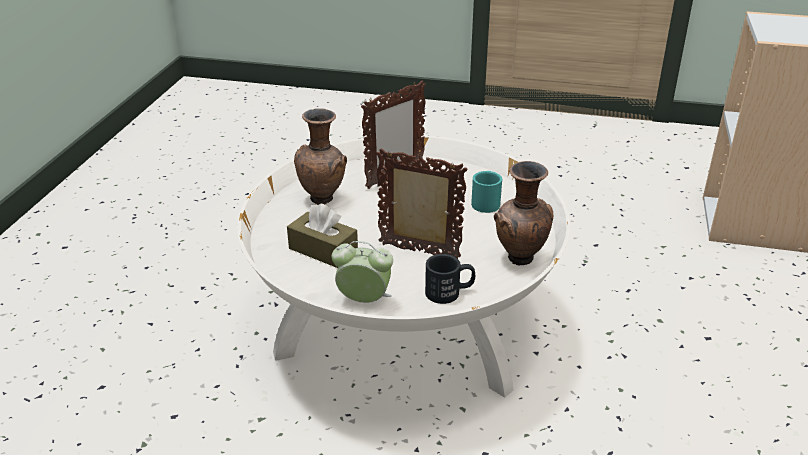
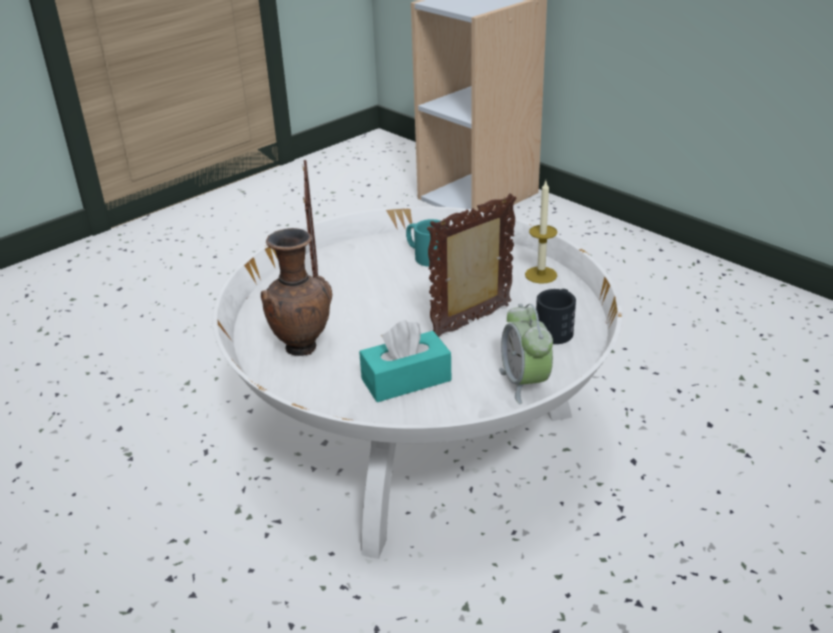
camera: 55 degrees left, 0 degrees up
(323, 250) = (406, 380): brown tissue box -> turquoise tissue box
(364, 300) = (524, 383): alarm clock -> alarm clock turned 60 degrees counterclockwise
(520, 260) = (541, 275): brown vase -> candle

